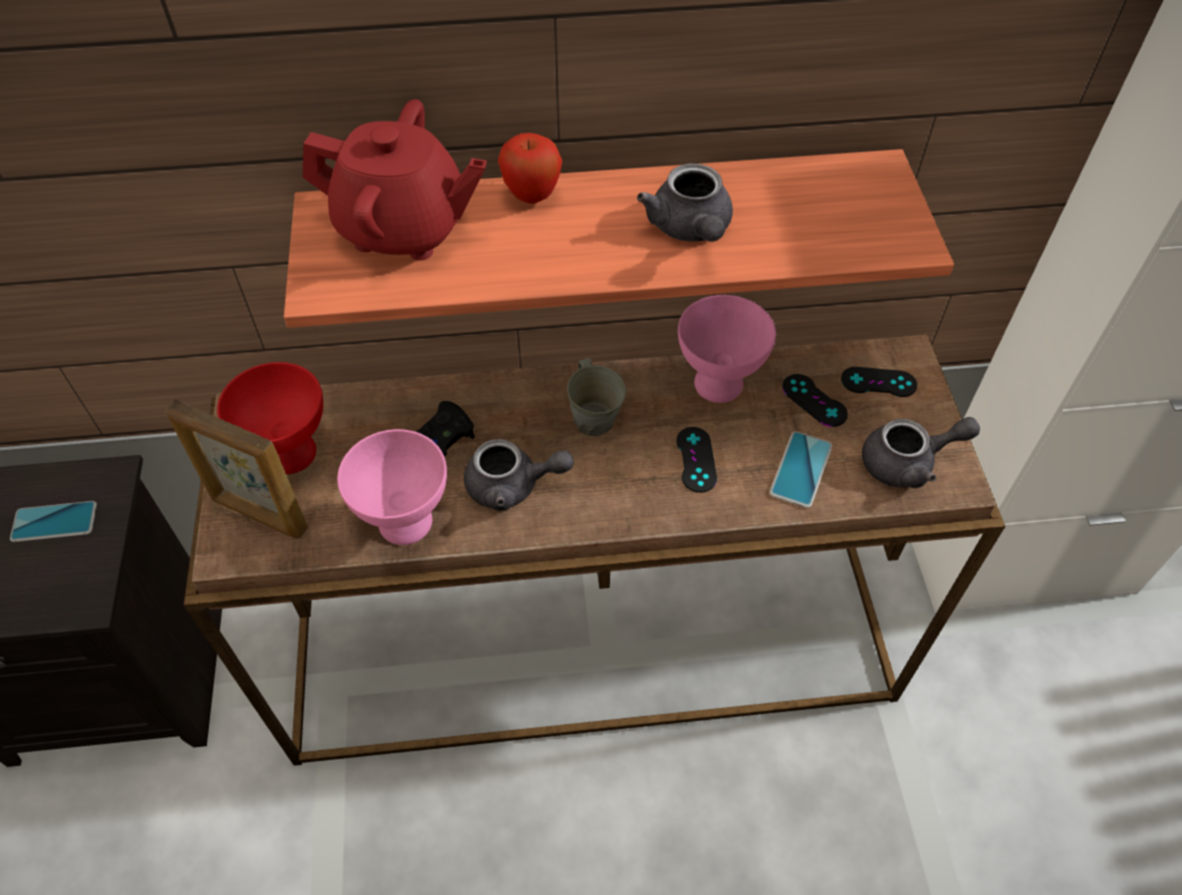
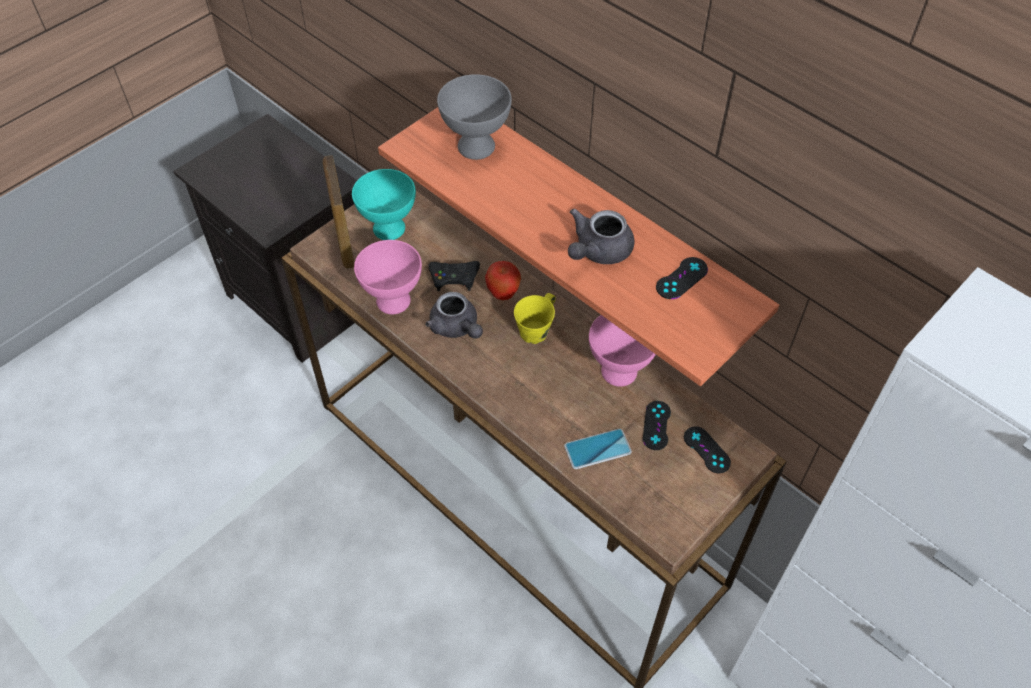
camera: 50 degrees right, 0 degrees up
(54, 522) = (297, 185): phone -> none
(289, 453) = (388, 228): red bowl -> turquoise bowl
(403, 229) = (475, 146): red teapot -> grey bowl
(531, 196) = (551, 175): apple -> apple (503, 294)
(594, 417) = (535, 331): grey mug -> yellow mug
(696, 459) = (554, 395): black game controller -> black game controller (681, 278)
(908, 463) = (658, 501): grey teapot -> none

